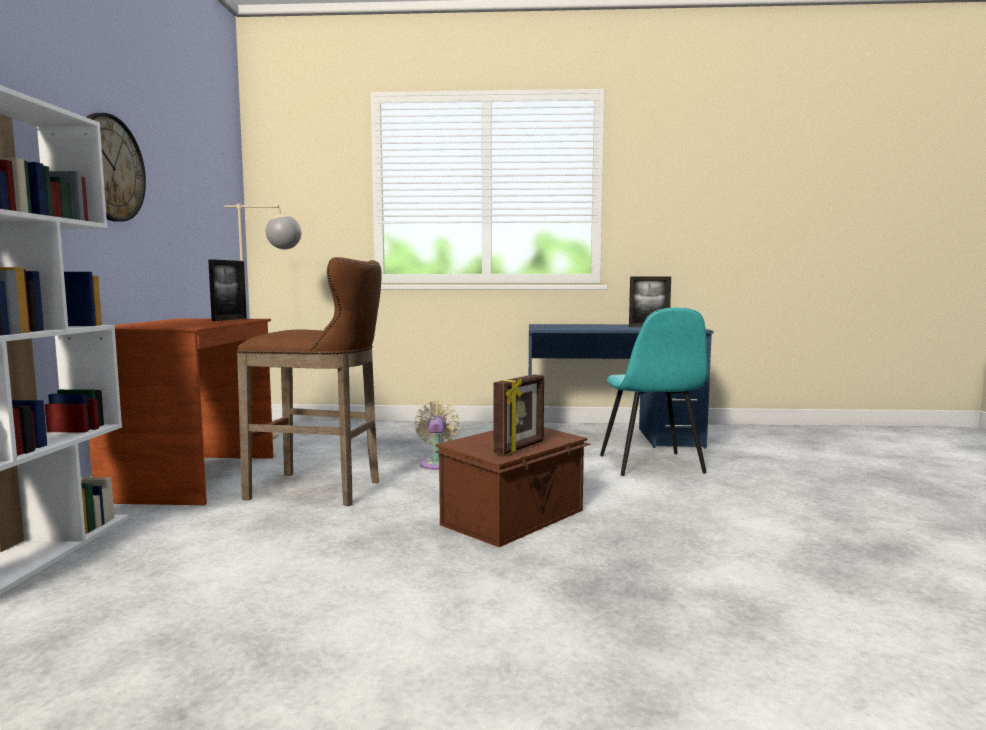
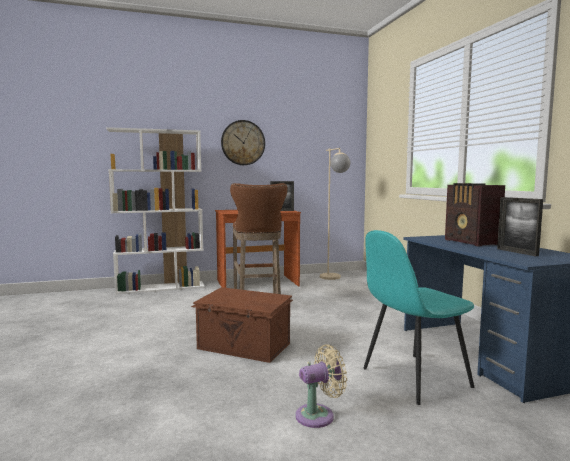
camera: 70 degrees right, 0 degrees up
(437, 463) = (328, 314): beige fan -> beige fan (318, 415)
(520, 448) = (226, 301): picture frame -> none
(587, 326) = (472, 242): none -> radio

